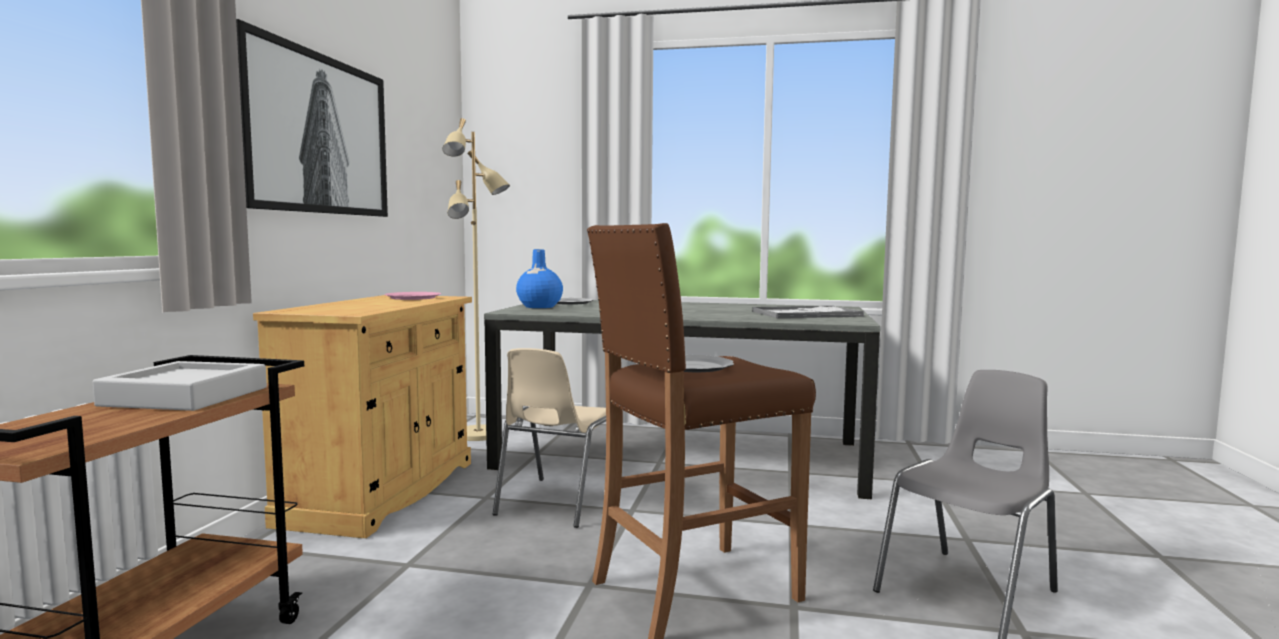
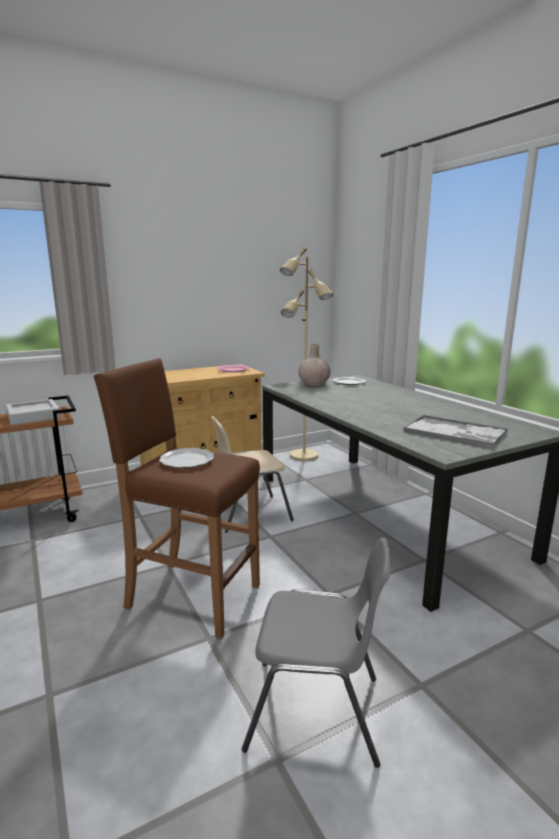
camera: 50 degrees right, 10 degrees up
(318, 134) = (182, 275): picture -> none
(539, 307) = (313, 384): blue vase -> beige vase

